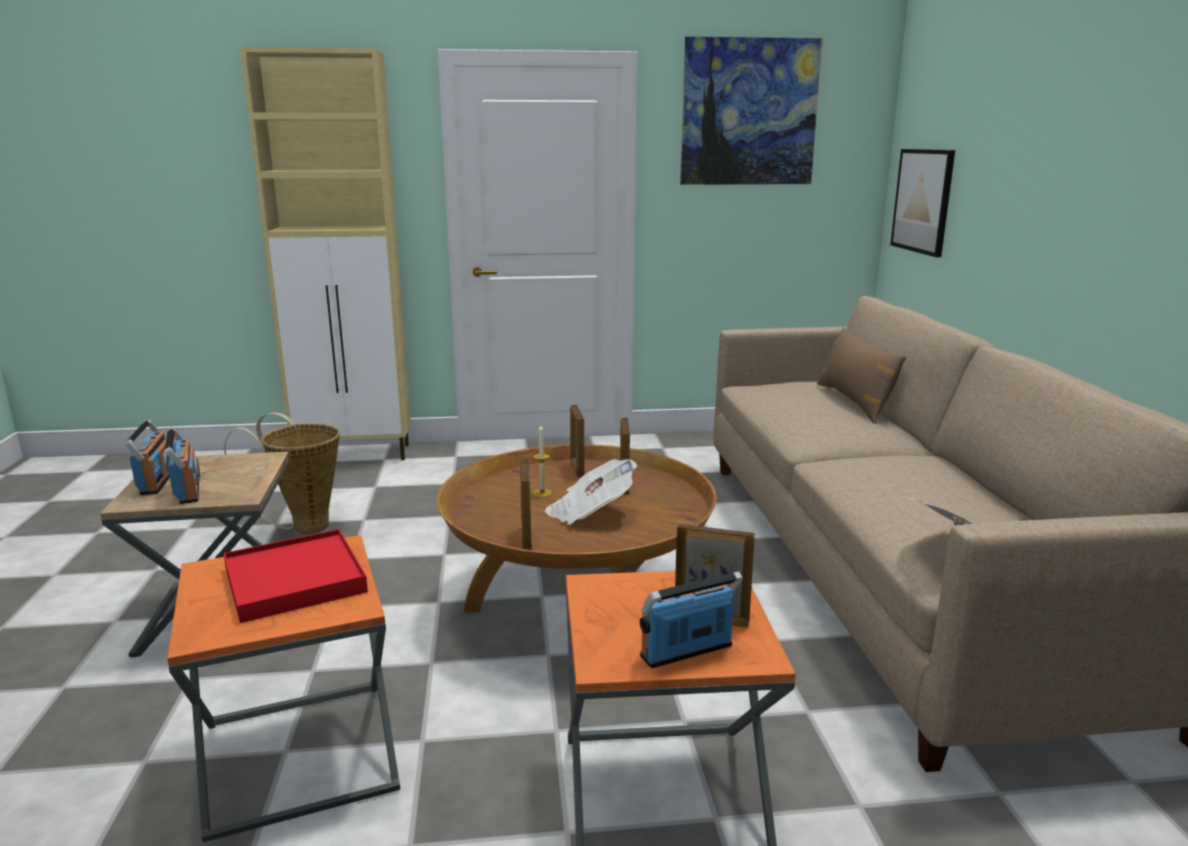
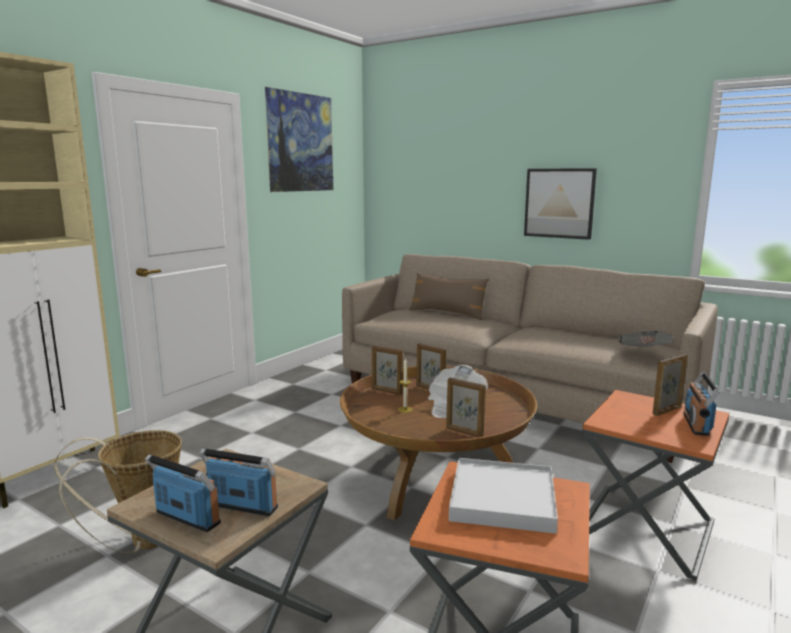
camera: 50 degrees left, 5 degrees down
(295, 580) = (503, 499): red tray -> white tray
(922, 201) = (404, 197): picture -> picture (559, 203)

